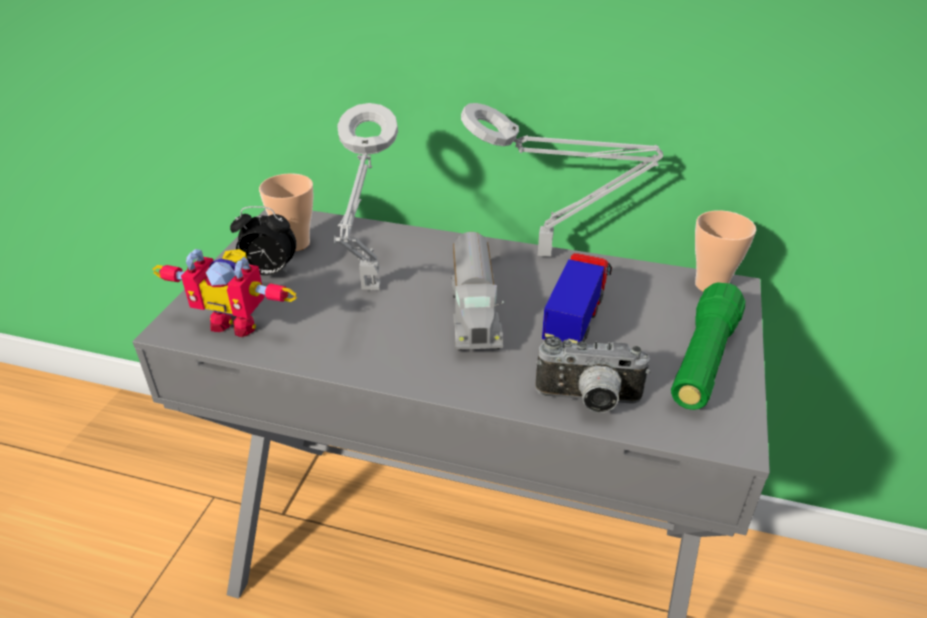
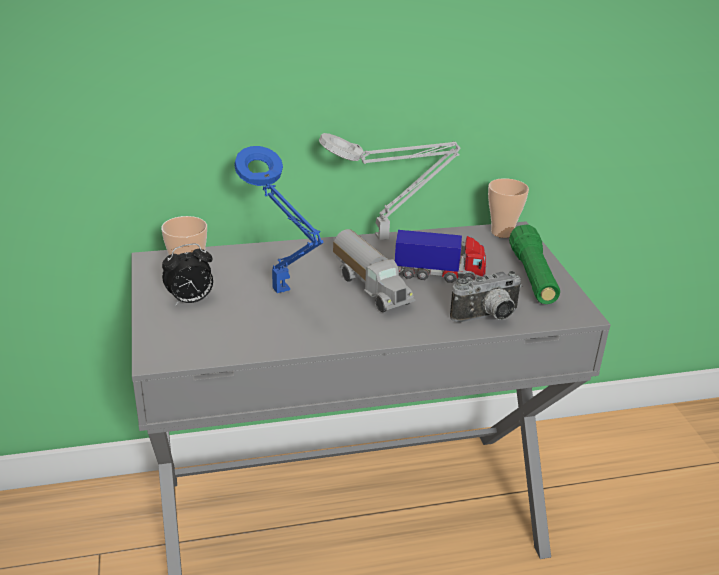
camera: 30 degrees left, 5 degrees down
(238, 321) = (203, 339): toy robot -> none
(370, 291) = (283, 293): grey table lamp -> blue table lamp
(574, 321) = (439, 275): toy truck -> toy truck turned 105 degrees clockwise

